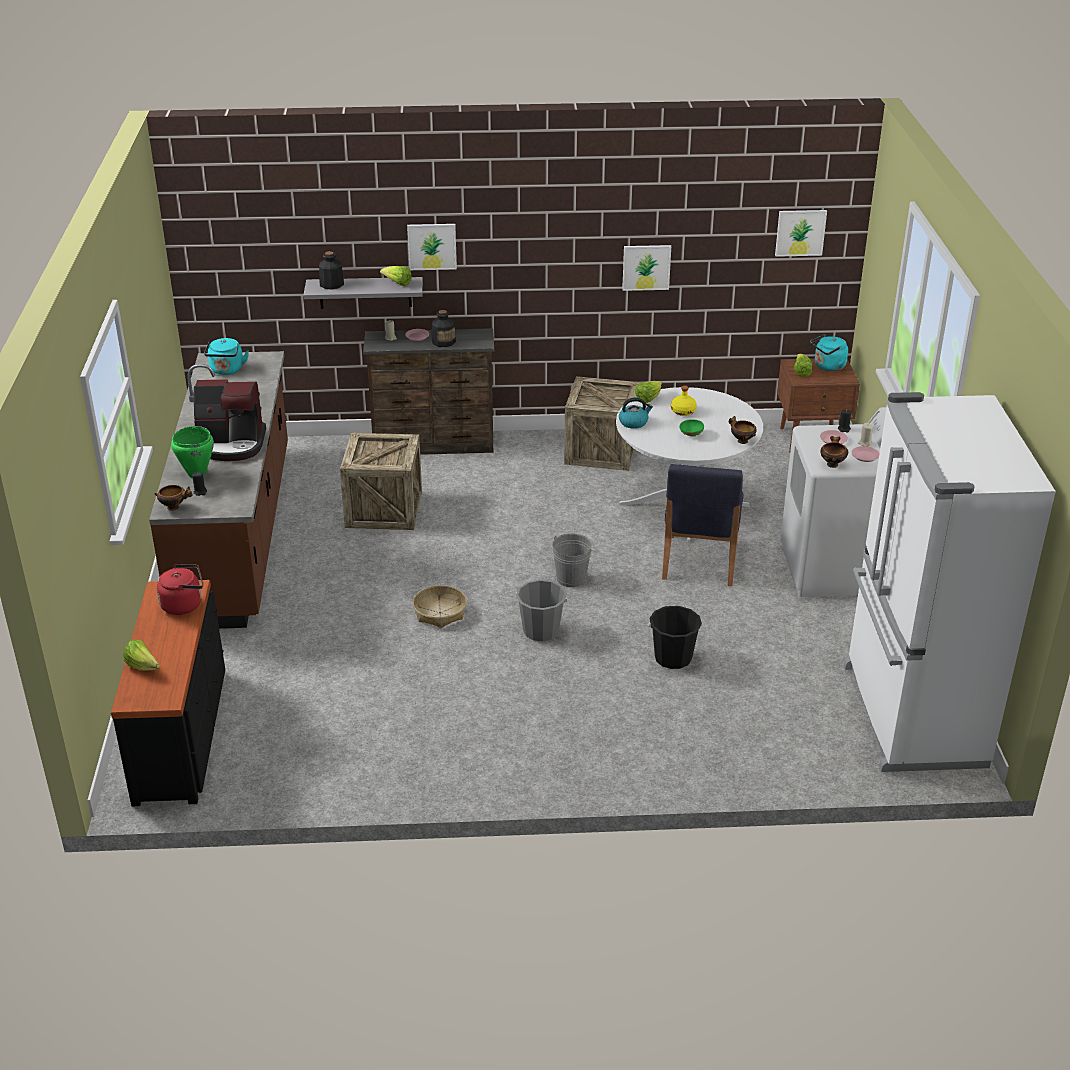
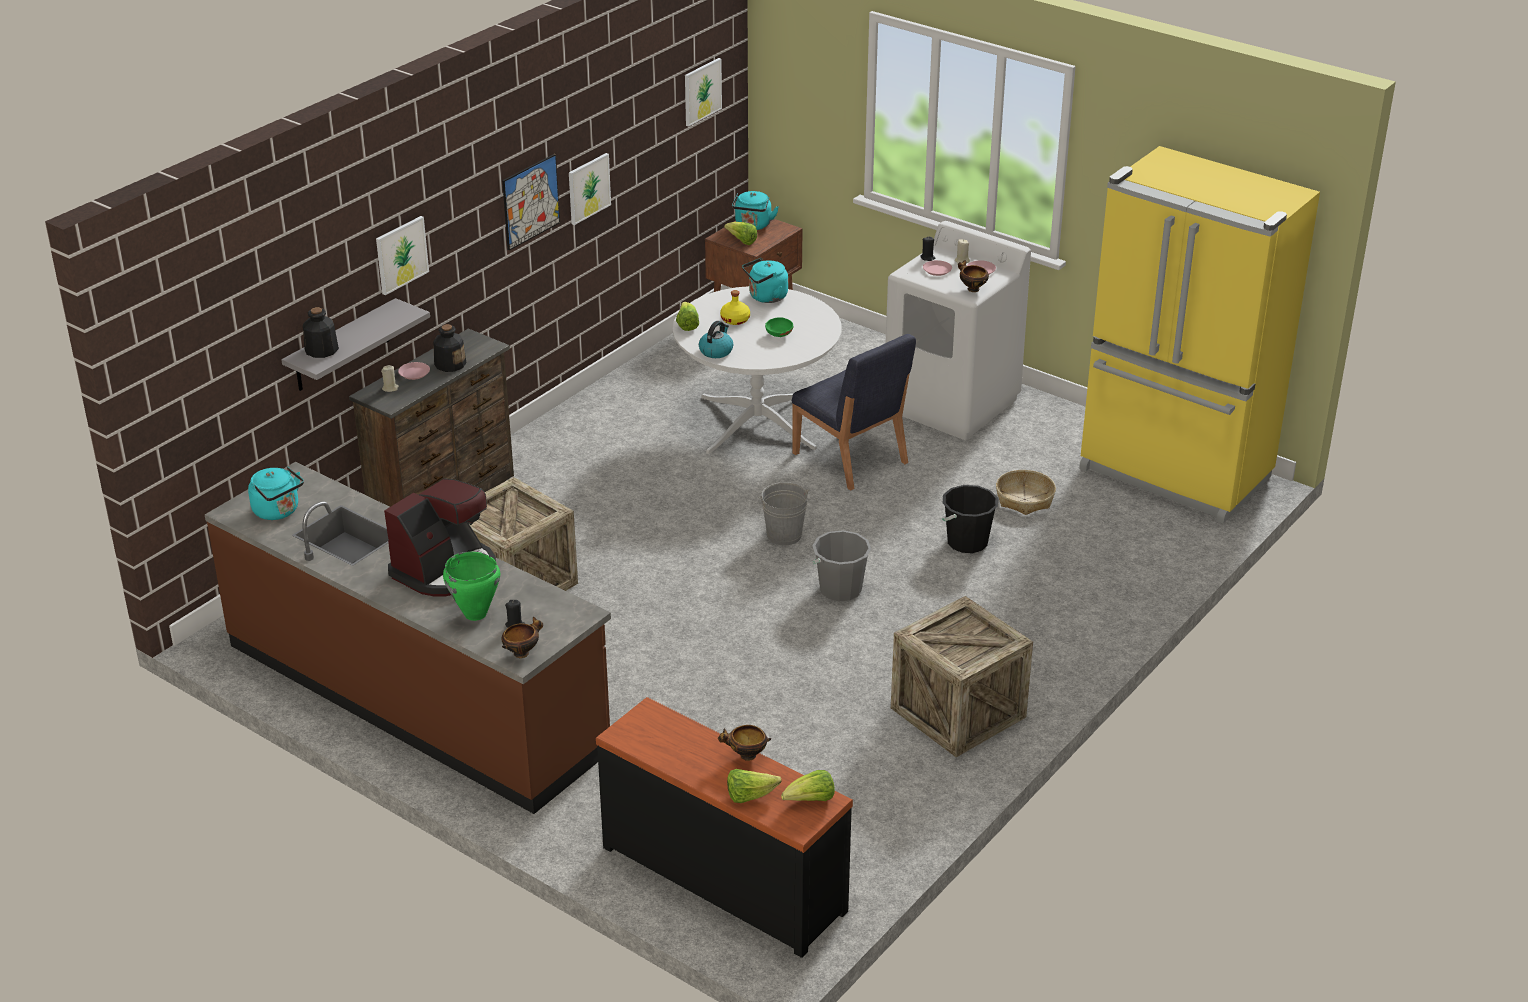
camera: 50 degrees left, 0 degrees up
(184, 604) = (672, 729): red kettle -> none
(397, 284) = (387, 316): lettuce -> lettuce (811, 800)
(440, 613) = (737, 632): basket -> basket (1025, 499)
(577, 254) = (531, 201): none -> picture
(601, 451) = (606, 418): crate -> crate (958, 712)
(730, 408) = (766, 297): none -> turquoise kettle
(741, 441) = (825, 318): bowl -> bowl (746, 756)
(910, 716) = (1174, 475): white fridge -> yellow fridge

